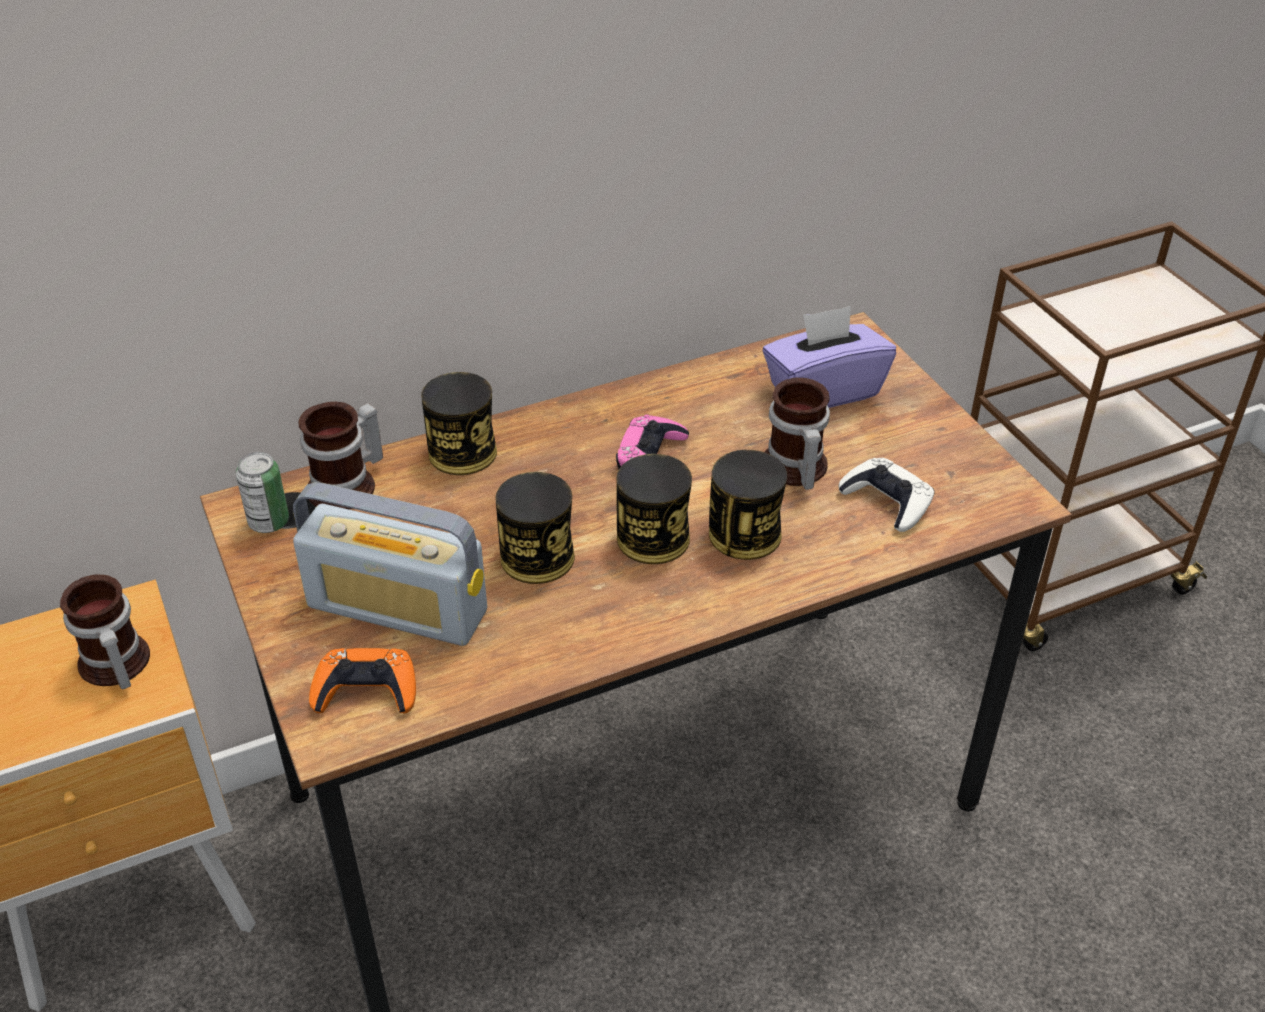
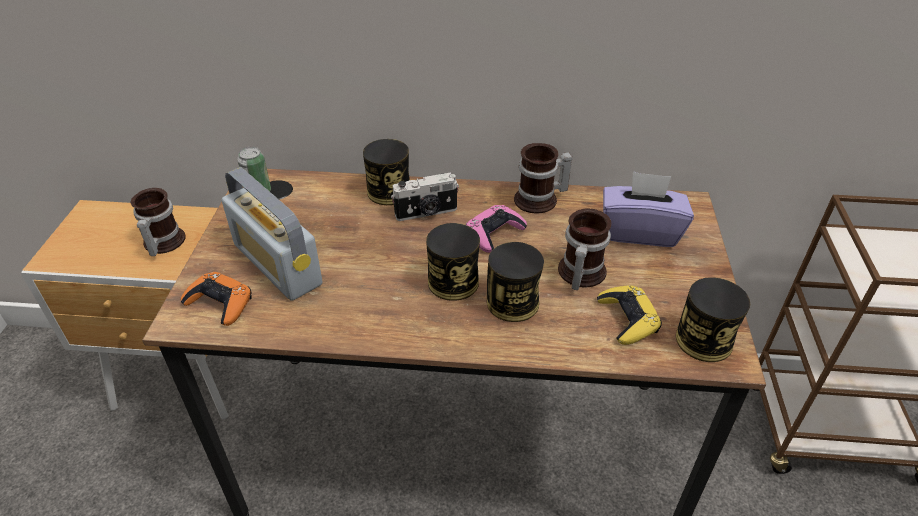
camera: 30 degrees right, 0 degrees up
(349, 487) = (314, 188): mug -> mug (540, 201)
(537, 557) = (376, 266): can -> can (704, 340)
(541, 463) = (426, 213): none -> camera
(887, 501) = (627, 319): white game controller -> yellow game controller

